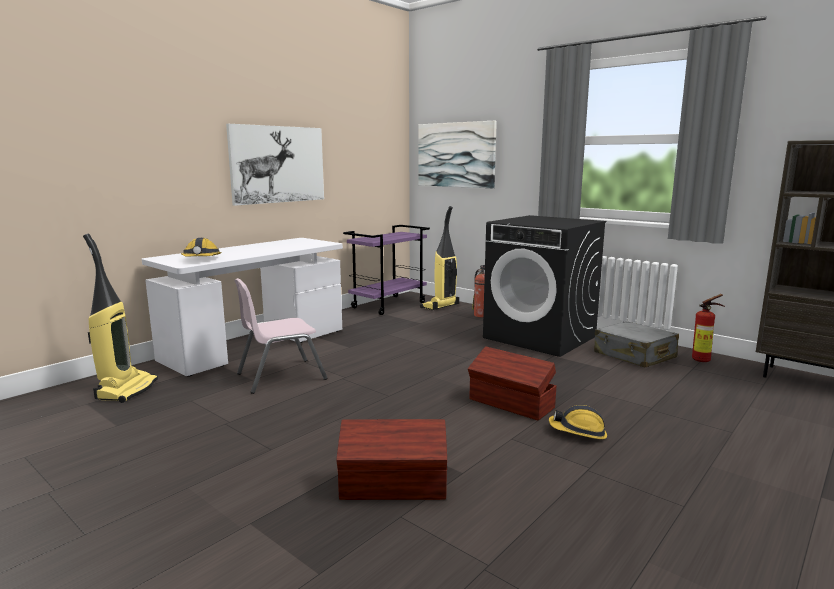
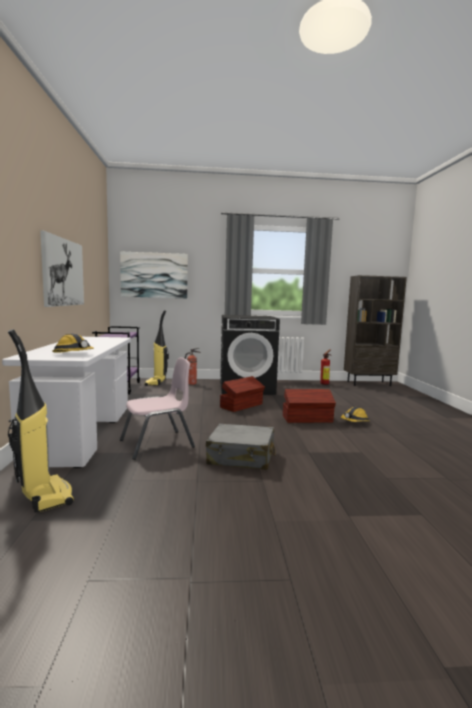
camera: 45 degrees left, 5 degrees down
(280, 376) = (157, 444): pink chair -> pink chair turned 135 degrees counterclockwise
(394, 486) = (355, 469): brown storage box -> brown storage box (242, 405)
(634, 355) = (300, 387): grey suitcase -> grey suitcase (241, 457)

